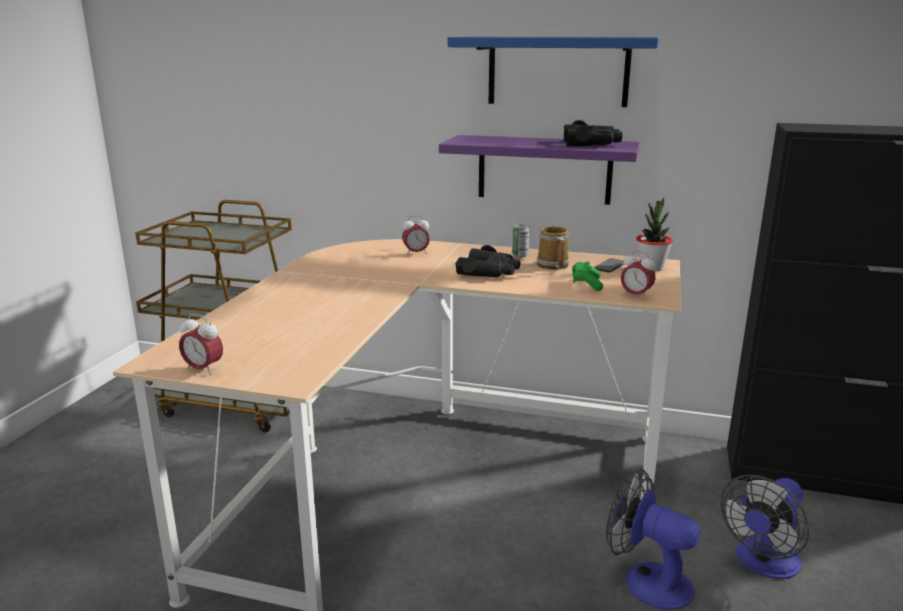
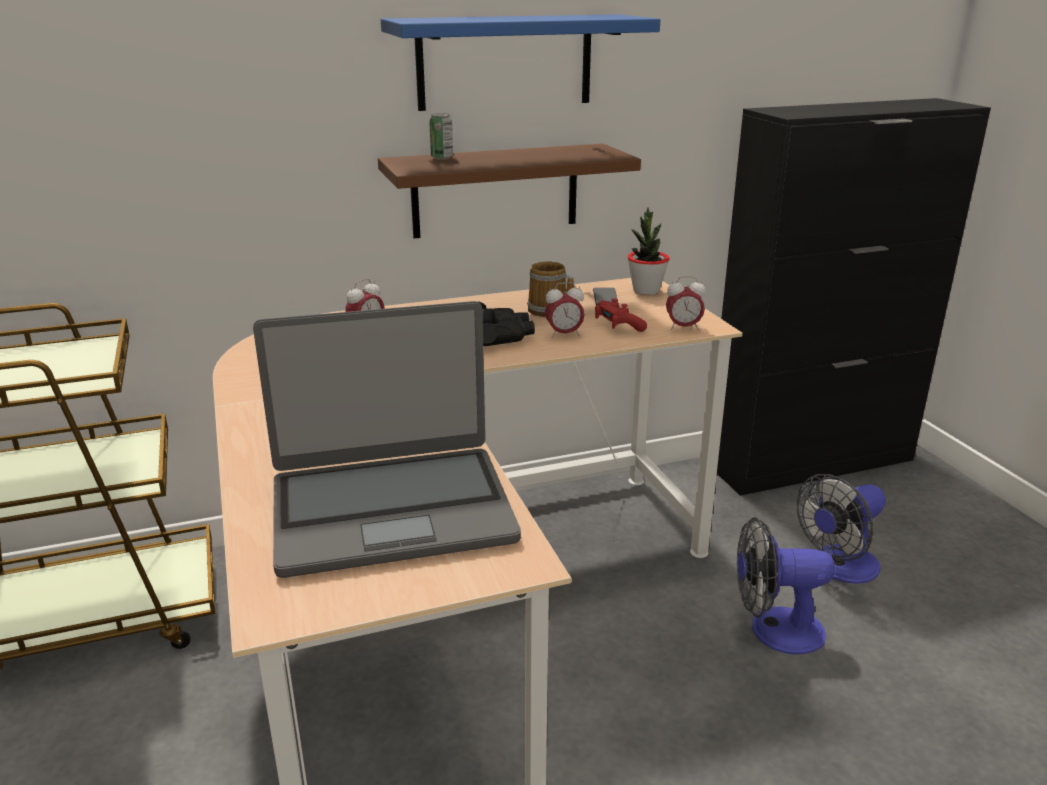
camera: 35 degrees left, 5 degrees up
(203, 369) = (371, 591): alarm clock -> alarm clock (564, 334)
(274, 339) = (391, 509): none -> laptop
(520, 255) = (494, 306): can -> can (442, 158)
(544, 169) = (495, 190): purple shelf -> brown shelf
(586, 284) = (618, 326): green game controller -> red game controller
(591, 143) = (568, 152): black binoculars -> none
(763, 563) = (839, 568): fan -> fan turned 45 degrees clockwise

